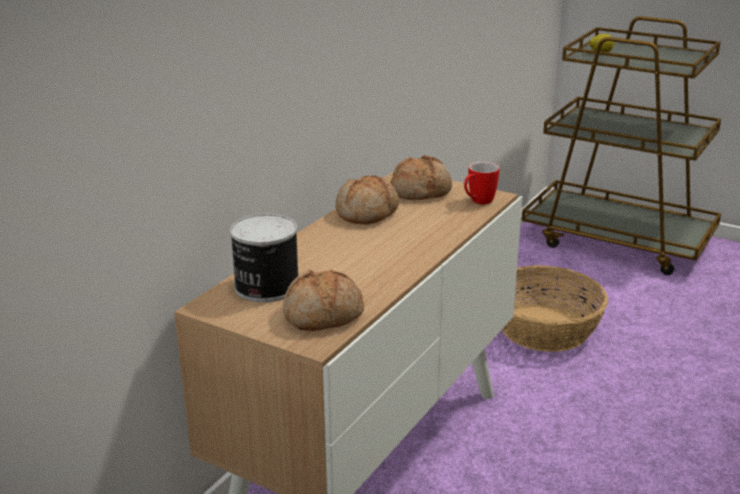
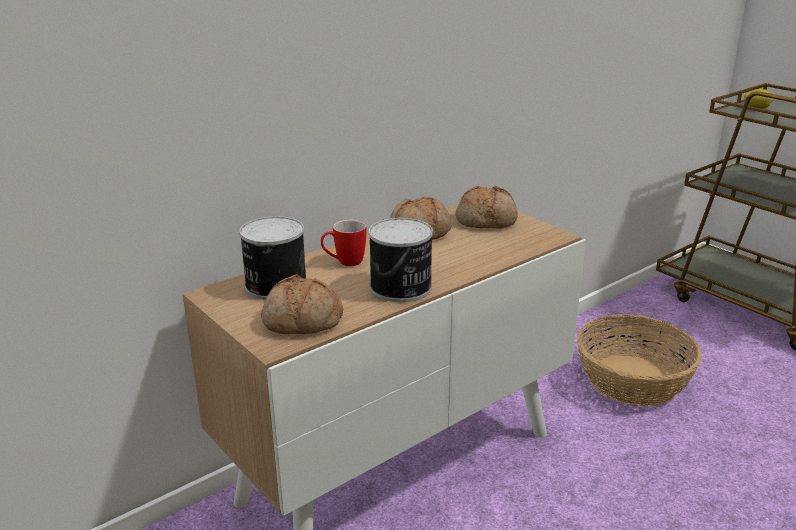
camera: 20 degrees right, 0 degrees up
(392, 268) = (401, 288): none -> can
(478, 202) = (534, 239): mug -> mug (344, 263)

